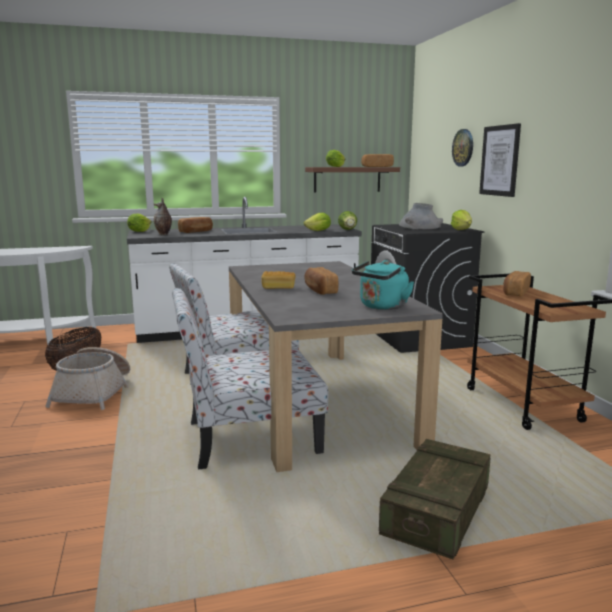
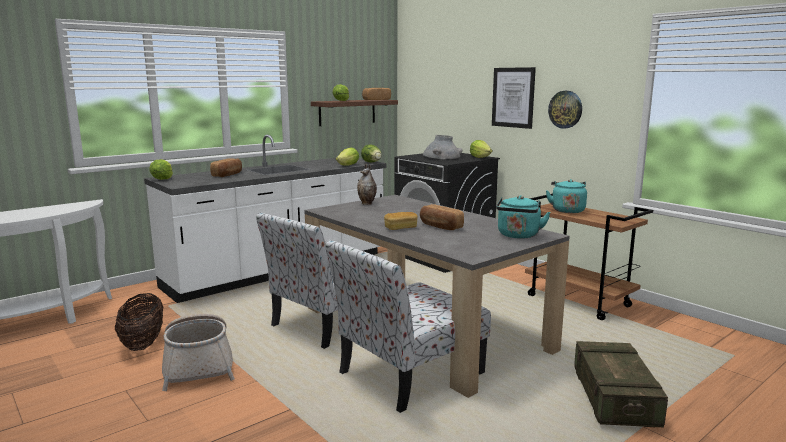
camera: 25 degrees left, 0 degrees up
(164, 234) = (200, 180): vase -> vase (367, 203)
(463, 147) = (468, 84): wall clock -> wall clock (565, 109)
(515, 292) = (567, 210): bread -> turquoise kettle

